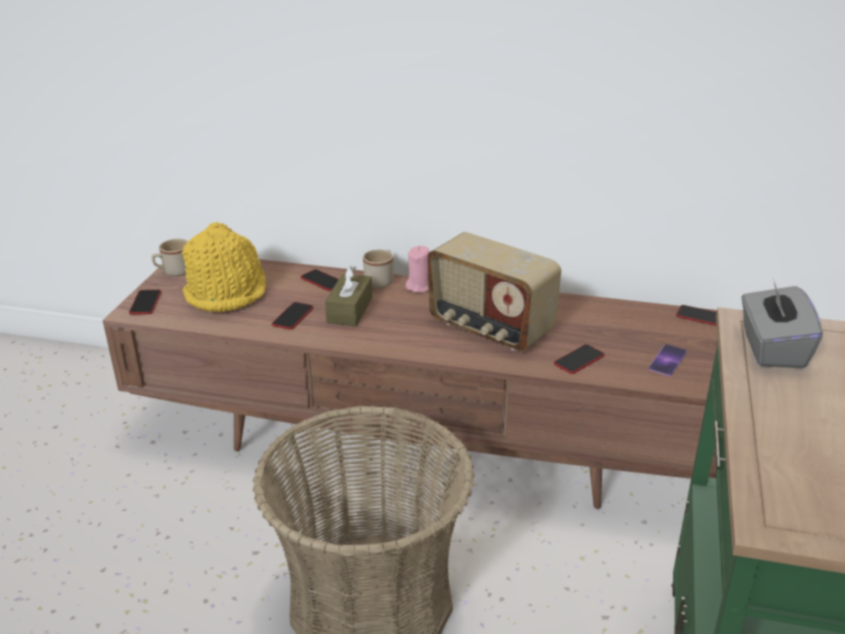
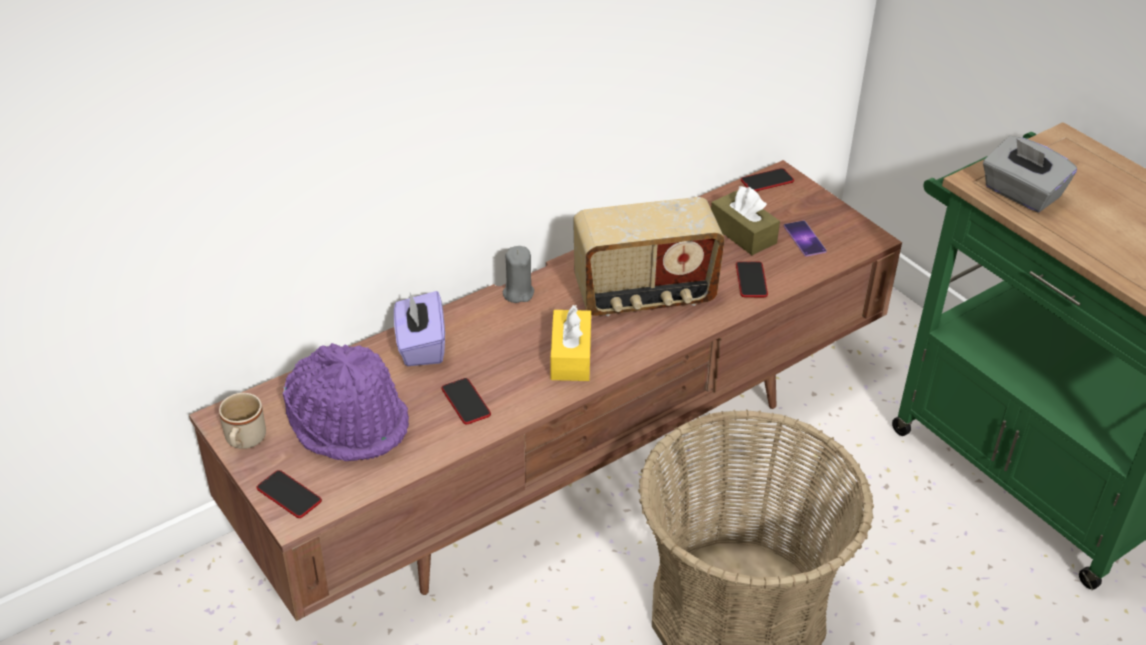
camera: 50 degrees left, 10 degrees up
(227, 292) = (349, 422): yellow hat -> purple hat
(322, 281) = (421, 346): phone -> purple tissue box
(350, 310) = (503, 359): brown tissue box -> brown tissue box (743, 233)
(381, 280) = (472, 308): beige mug -> none
(387, 330) = (571, 356): none -> yellow tissue box
(419, 287) = (518, 293): pink candle -> grey candle

